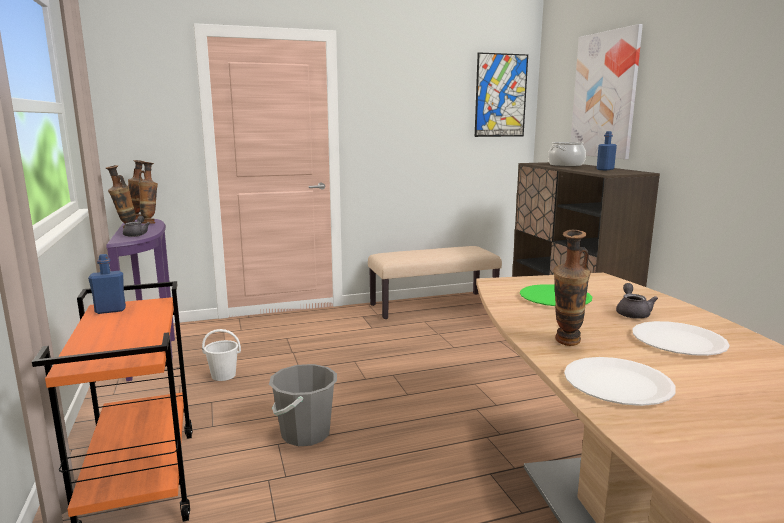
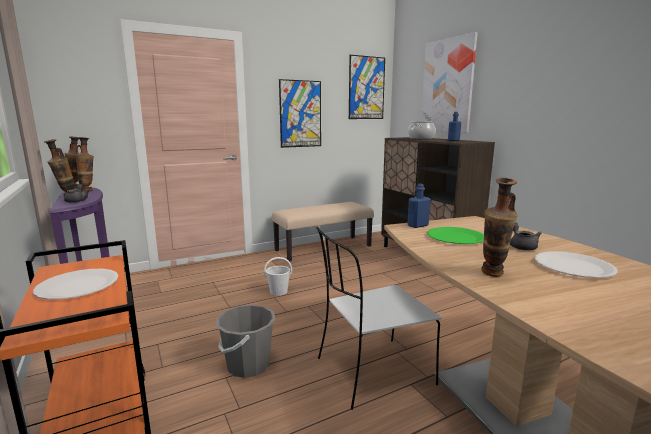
camera: 10 degrees left, 0 degrees up
(110, 310) = (61, 271): blue bottle -> blue bottle (418, 225)
(223, 375) = (163, 319): white bucket -> white bucket (278, 292)
(409, 131) = (300, 114): none -> picture
(447, 455) = (372, 372): none -> white chair
(617, 383) = (560, 308): white plate -> white plate (78, 286)

